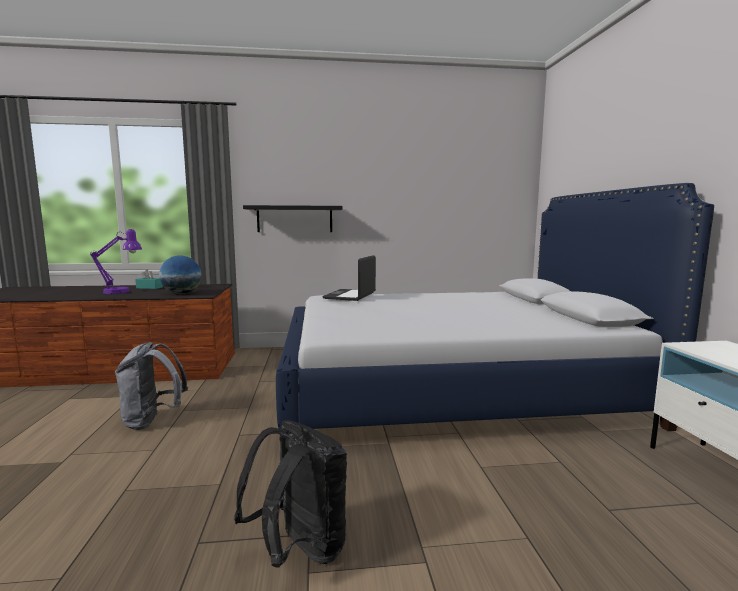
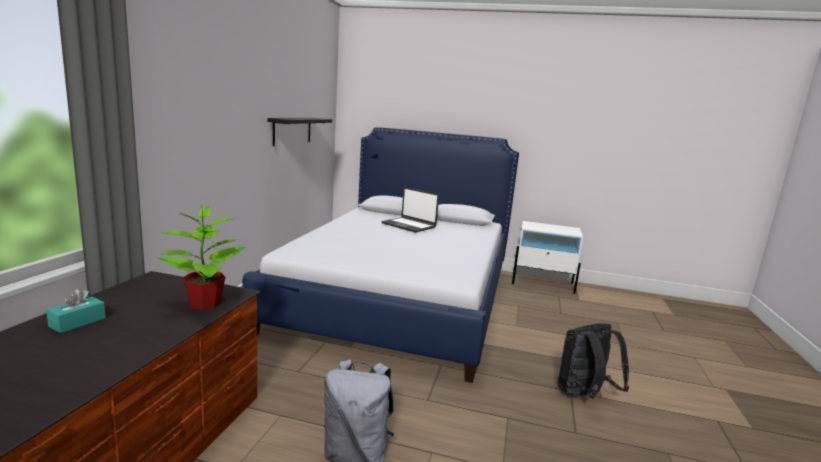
camera: 70 degrees left, 5 degrees up
(122, 291) = (89, 344): purple table lamp -> none
(182, 293) = (204, 304): globe -> potted plant
(294, 219) = (191, 157): black shelf -> black shelf (292, 130)
(350, 296) = (317, 244): laptop -> laptop (409, 225)

